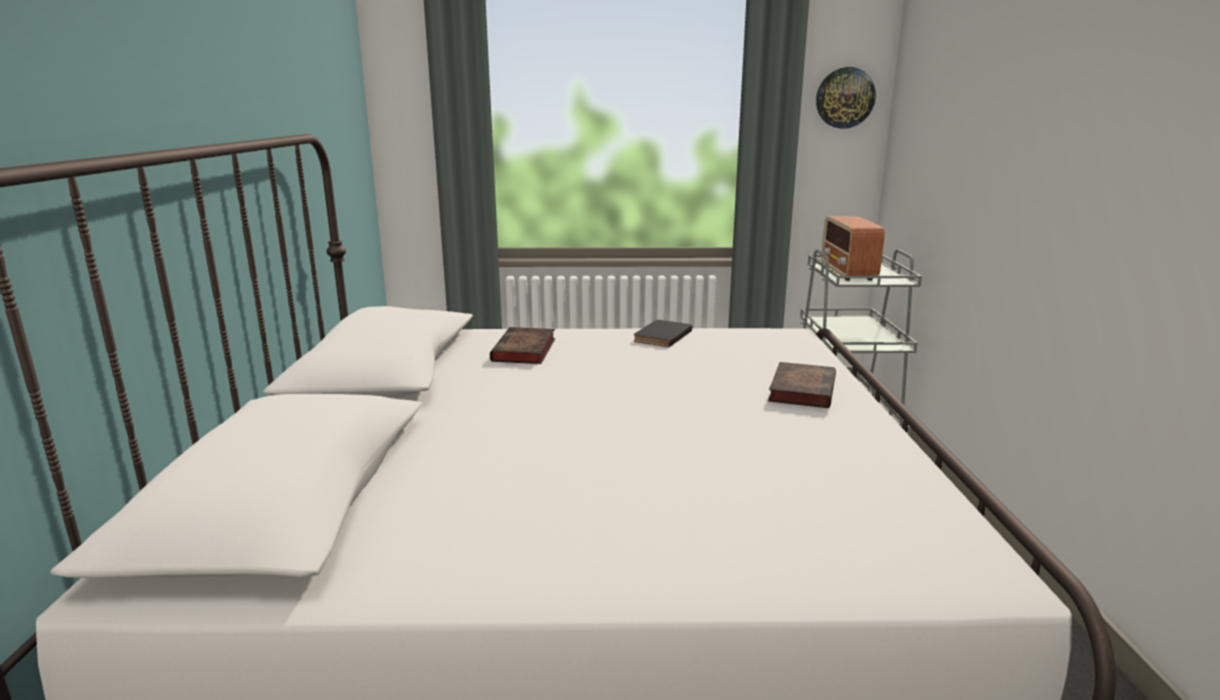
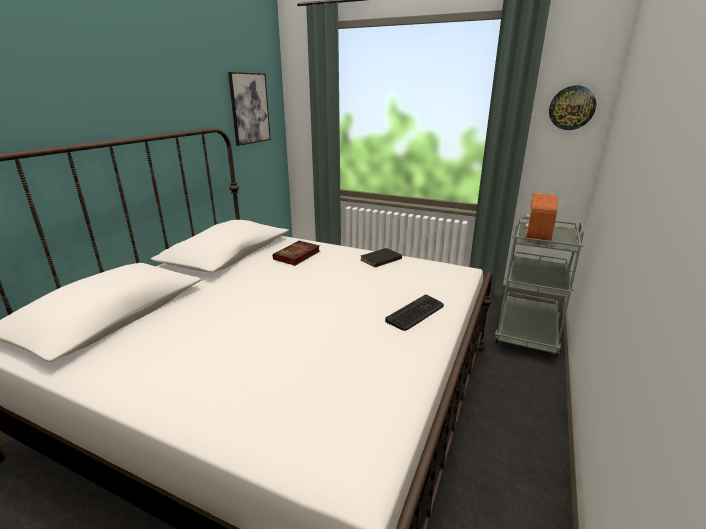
camera: 25 degrees right, 5 degrees up
(332, 104) = (249, 108): none -> picture
(801, 389) = (415, 313): book -> keyboard

